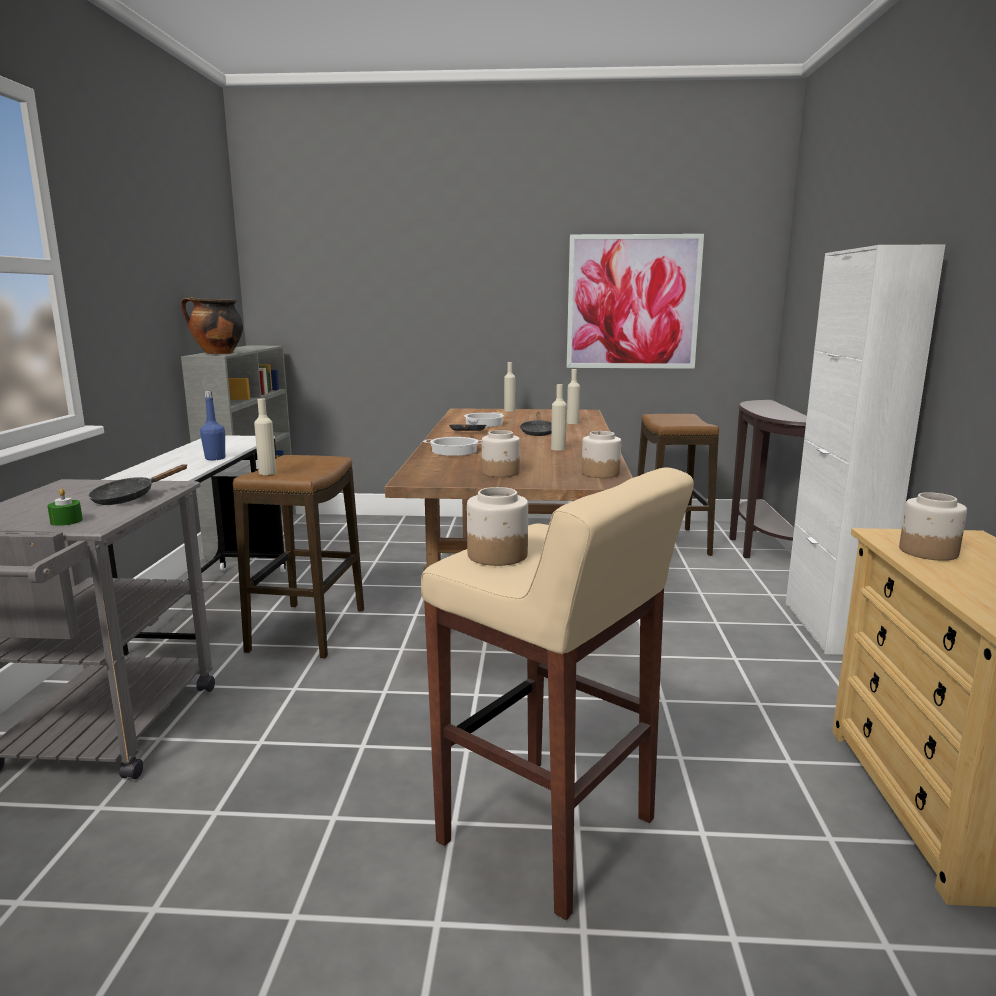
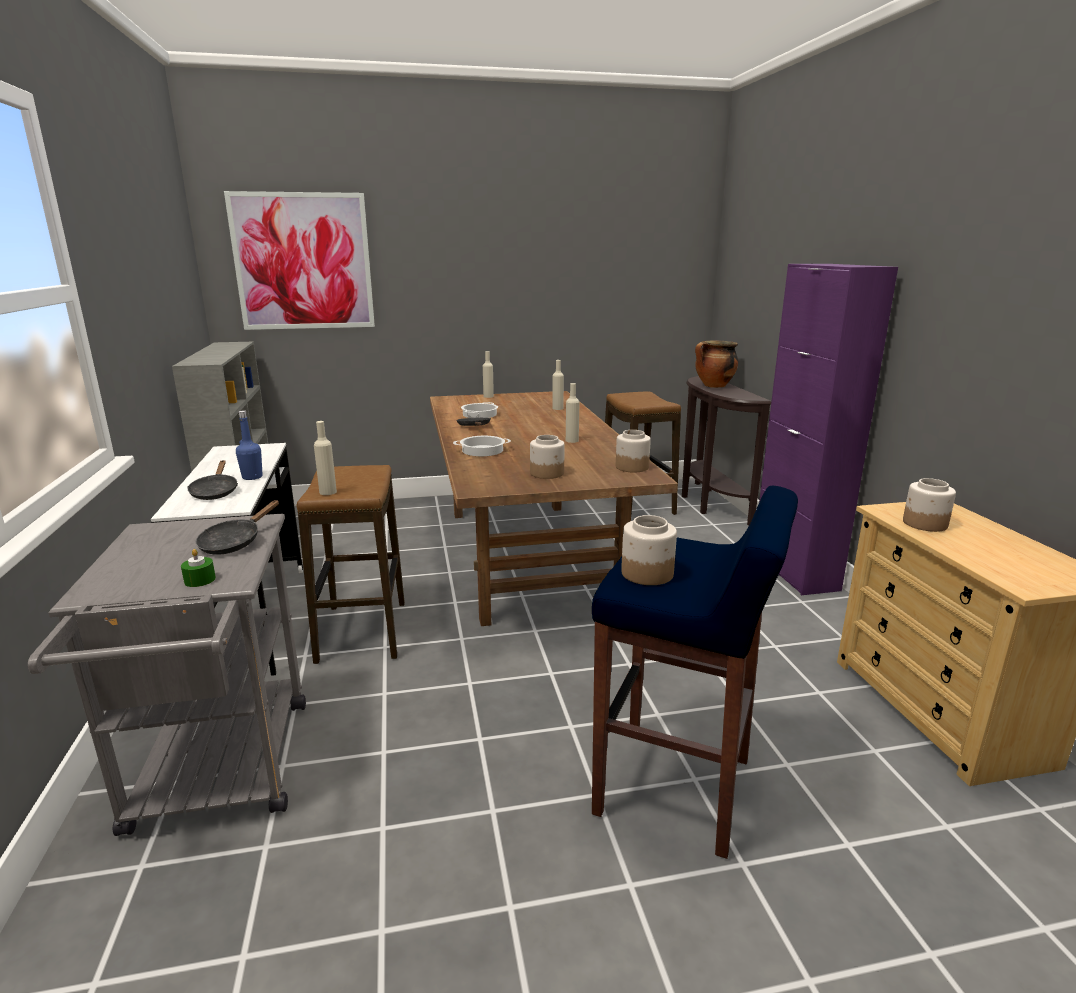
camera: 15 degrees left, 5 degrees up
(217, 353) = (206, 359): cooking pot -> cooking pot (714, 386)
(538, 432) = (537, 422): black frying pan -> black frying pan (215, 492)
(550, 833) = (676, 787): beige stool -> blue stool
(633, 302) = (591, 292): picture -> picture (303, 262)
(830, 628) = (794, 571): white cabinet -> purple cabinet

